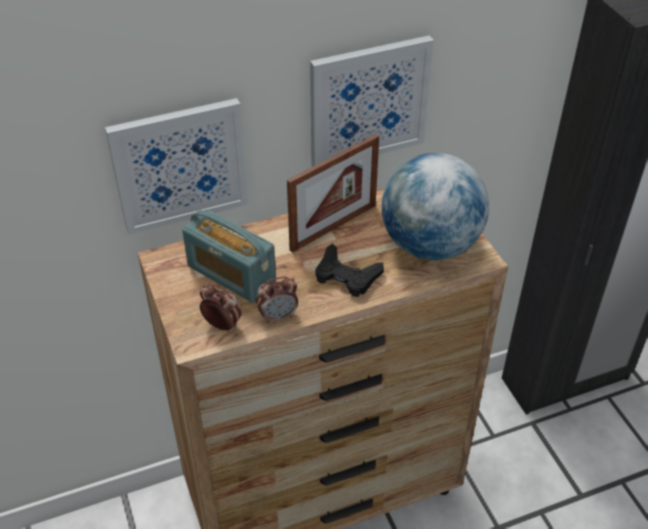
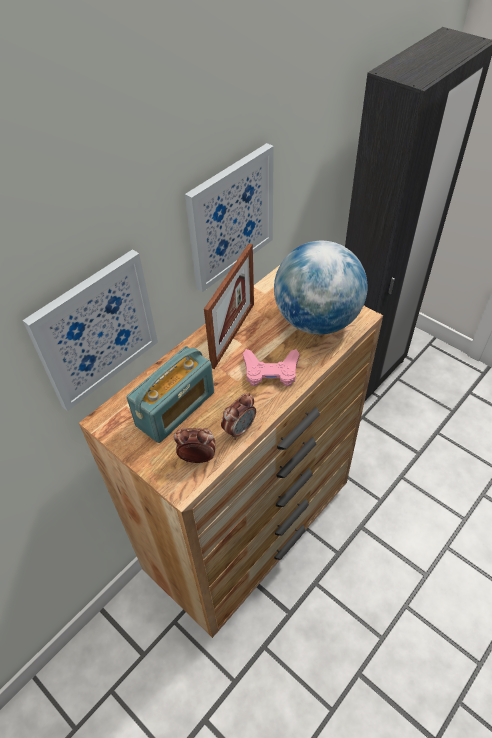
camera: 25 degrees left, 5 degrees up
(231, 274) = (176, 409): radio -> radio turned 60 degrees counterclockwise
(346, 276) = (271, 371): black game controller -> pink game controller

